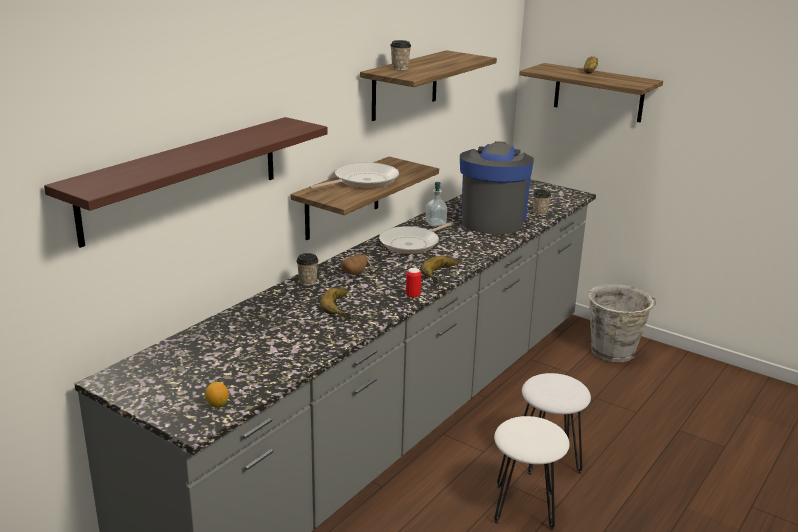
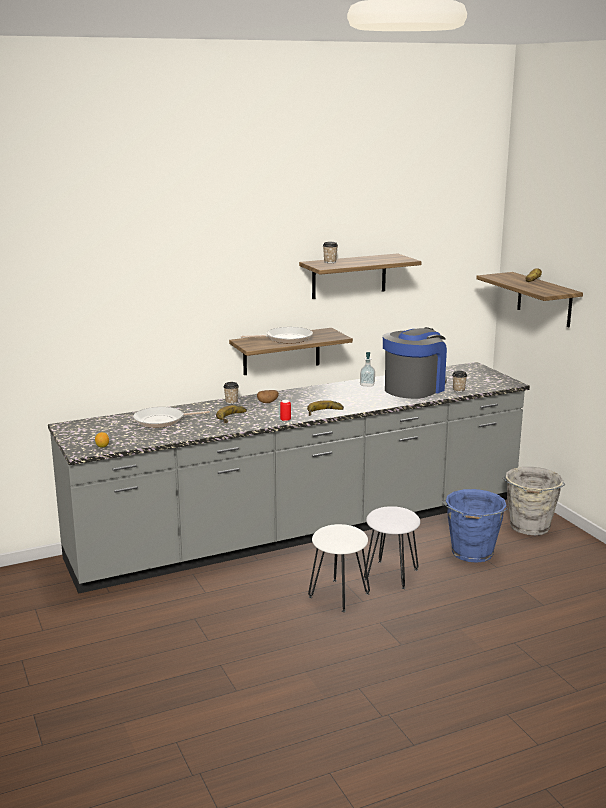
camera: 30 degrees right, 5 degrees down
(183, 178) = (137, 314): shelf -> none
(412, 243) = (331, 393): frying pan -> frying pan (162, 421)
(596, 402) = (472, 553): none -> blue bucket

